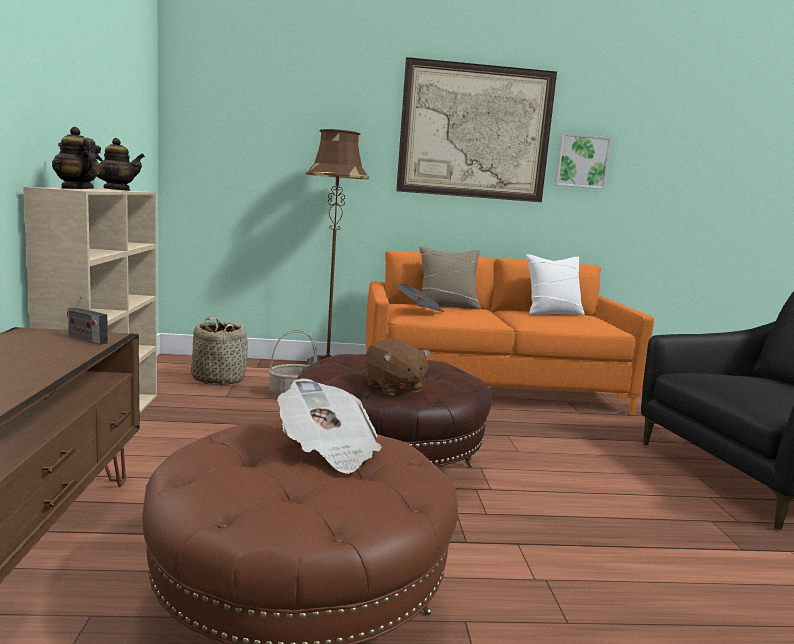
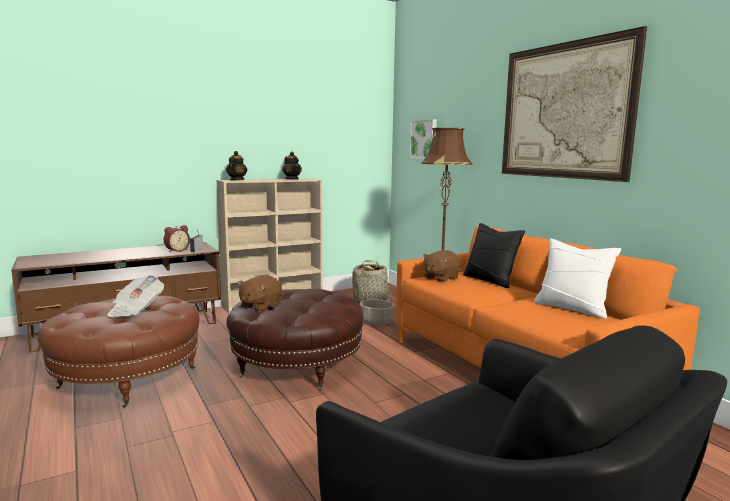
camera: 65 degrees right, 0 degrees up
(59, 349) = (176, 250): none -> alarm clock
(420, 312) = (440, 278): newspaper -> brown plush toy
(447, 306) = (490, 280): beige pillow -> black pillow
(581, 161) = (680, 129): picture -> picture (424, 139)

